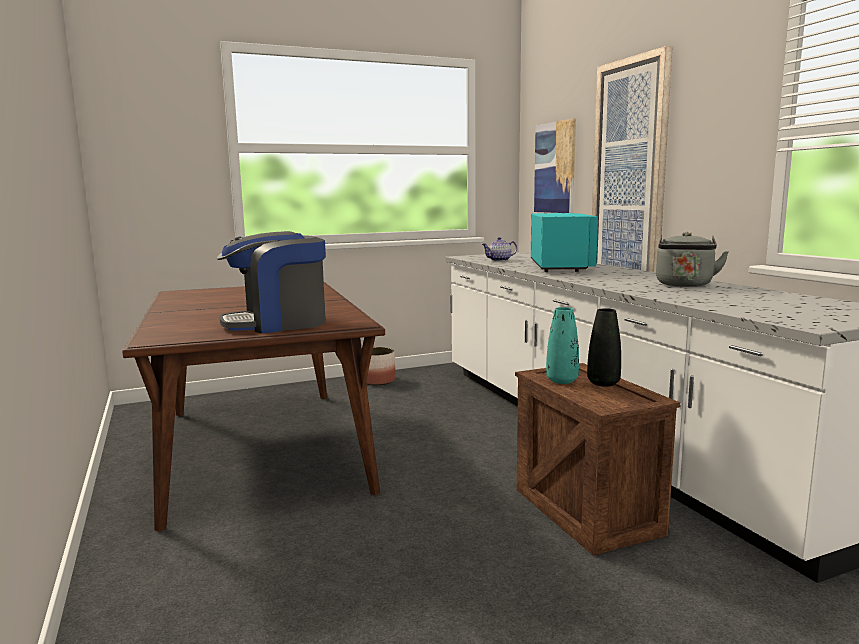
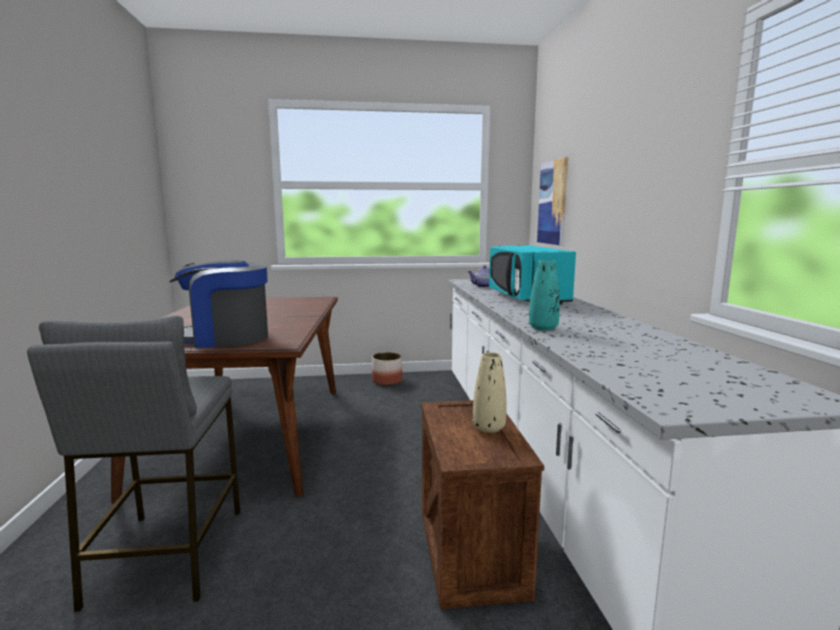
camera: 15 degrees right, 0 degrees up
(277, 564) = (166, 555): none -> grey stool
(561, 267) = (525, 298): turquoise microwave -> turquoise microwave turned 150 degrees clockwise
(562, 380) = (452, 419): turquoise vase -> turquoise vase (543, 328)
(603, 383) = (489, 428): black vase -> beige vase
(629, 175) = (604, 211): picture -> none
(684, 285) = (610, 330): grey kettle -> none

